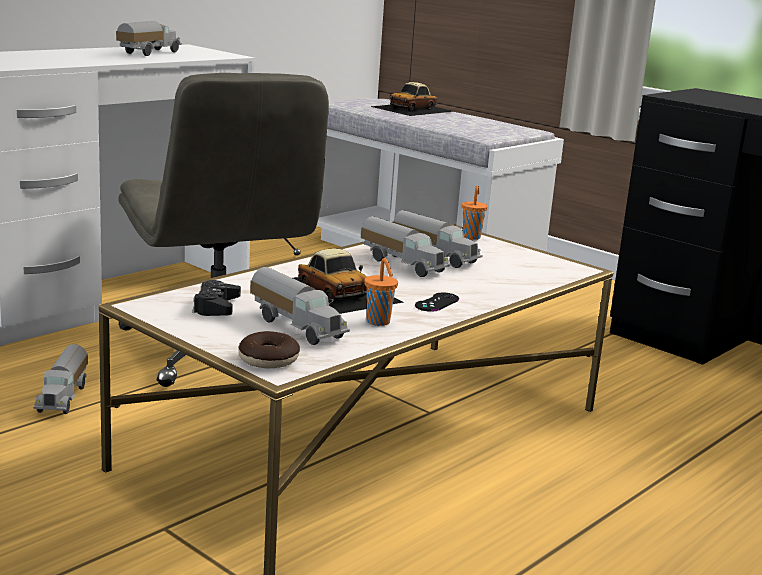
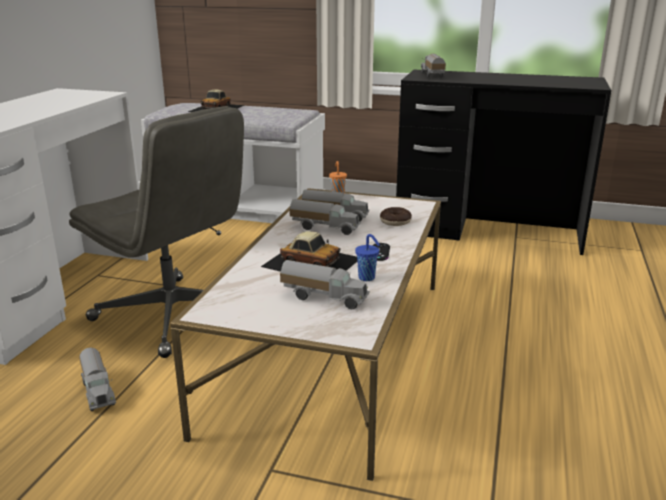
camera: 25 degrees left, 5 degrees up
(148, 53) = (46, 102): toy truck -> toy truck (432, 75)
(216, 307) = (254, 298): black game controller -> none
(268, 360) = (341, 331): donut -> donut (395, 221)
(379, 322) = (367, 278): orange cup -> blue cup

